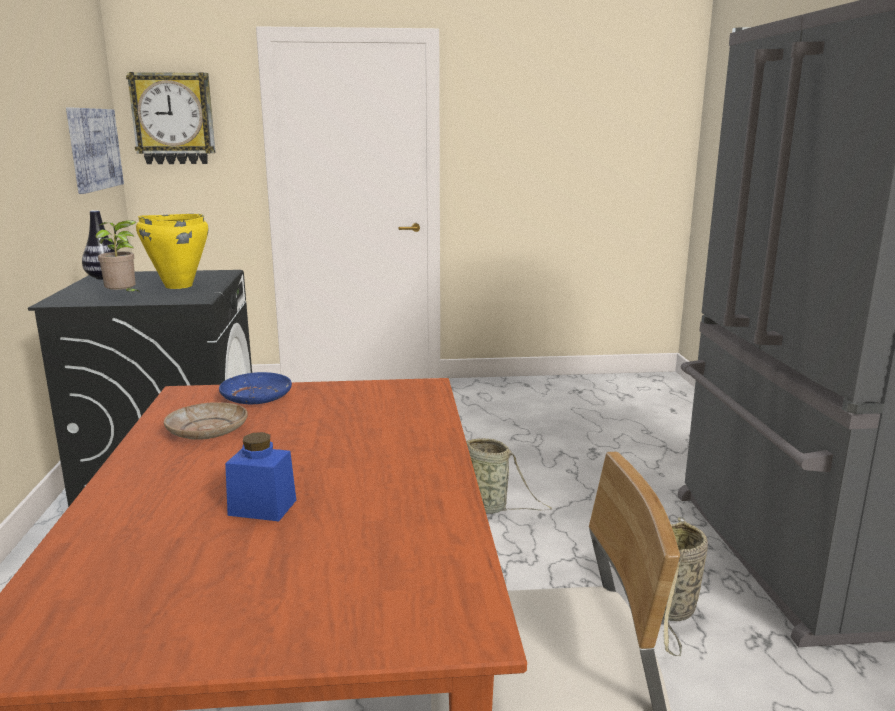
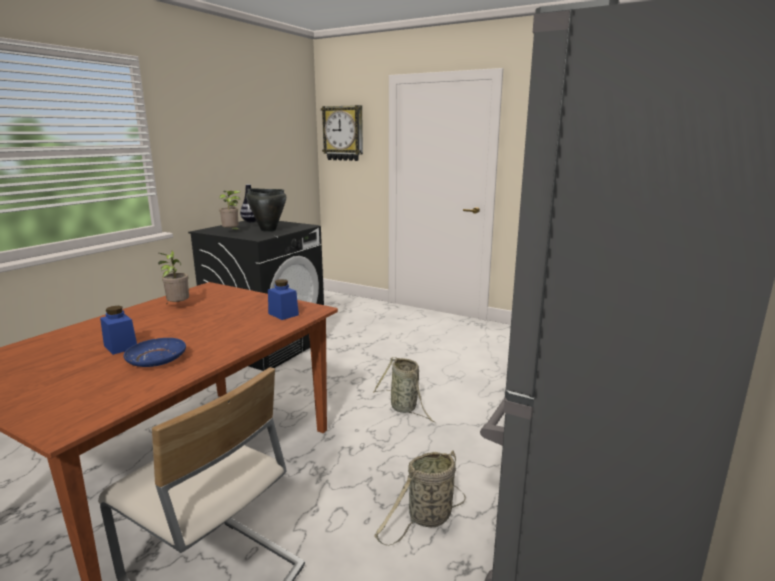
camera: 35 degrees right, 0 degrees up
(94, 149) = (290, 150): picture -> none
(178, 286) = (268, 230): yellow cooking pot -> black cooking pot
(207, 431) = (177, 306): beige plate -> potted plant
(257, 397) = (229, 296): blue plate -> blue plate (157, 359)
(400, 401) = (283, 314): none -> blue jar

